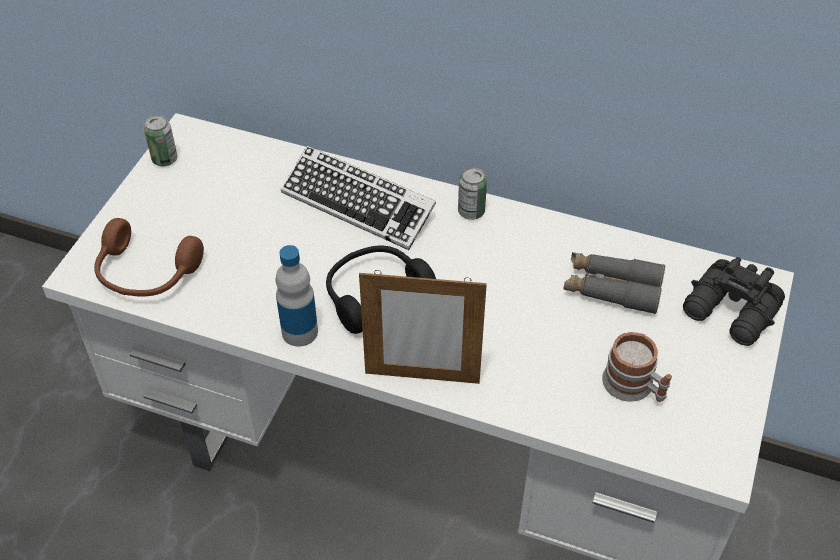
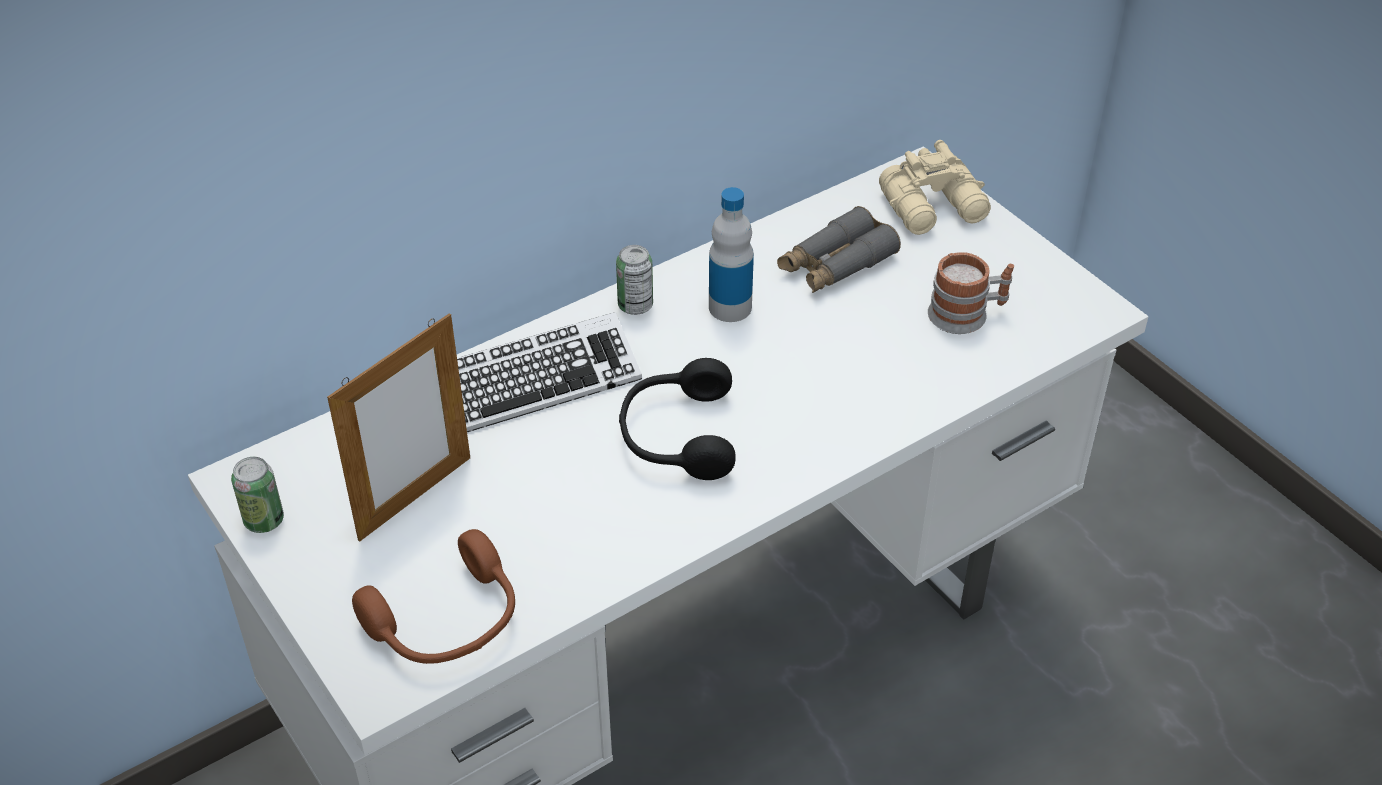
camera: 55 degrees left, 5 degrees down
(300, 332) = (675, 522): bottle -> bottle (730, 307)
(422, 377) = (826, 455): picture frame -> picture frame (415, 498)
(731, 313) = (935, 208): black binoculars -> beige binoculars

